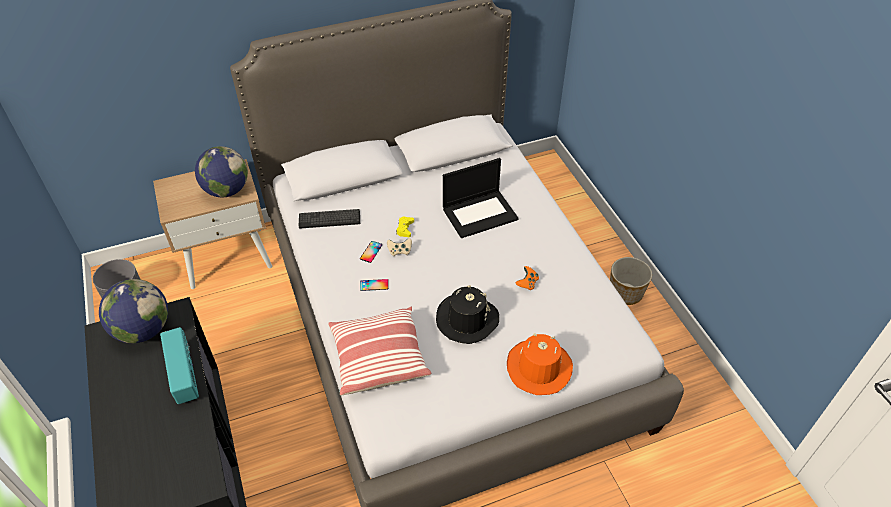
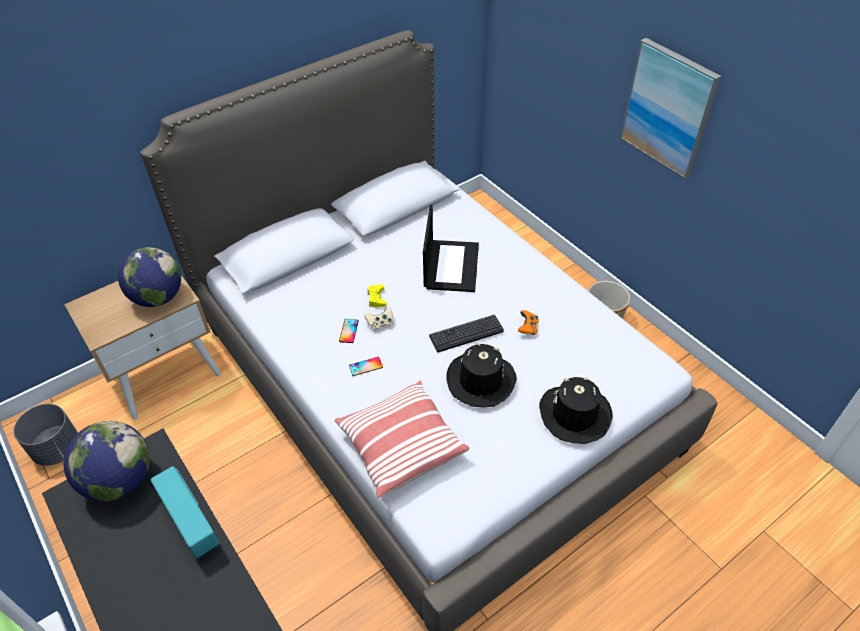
camera: 15 degrees left, 0 degrees up
(329, 219) = (289, 305): keyboard -> keyboard (466, 334)
(480, 213) = (450, 265): laptop -> laptop turned 45 degrees counterclockwise
(538, 368) = (574, 415): orange hat -> black hat
(701, 107) = (668, 108): none -> picture

